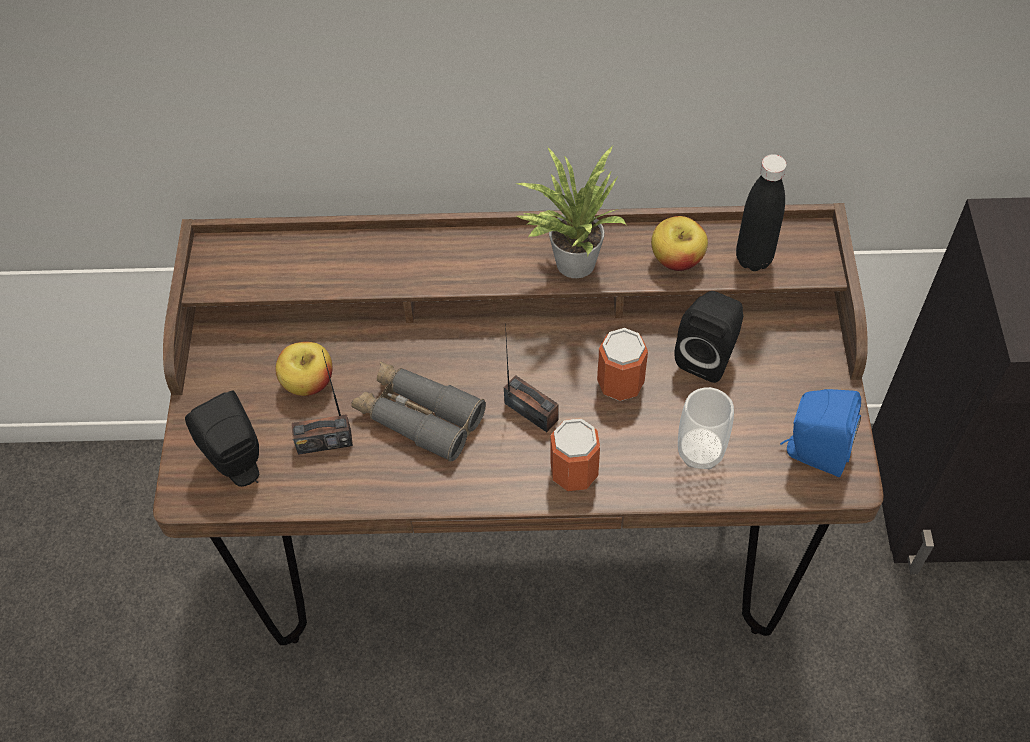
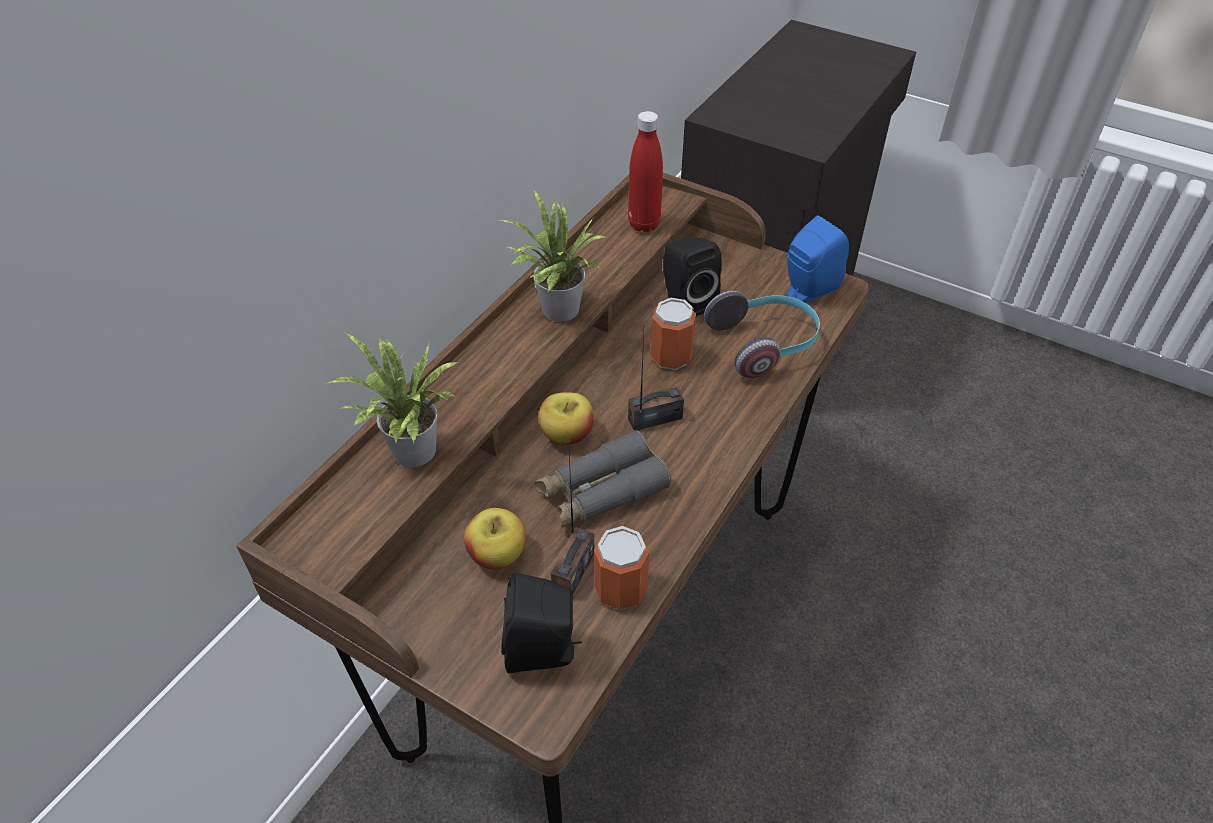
camera: 60 degrees left, 10 degrees down
(333, 263) = (410, 455): none -> potted plant
(574, 472) = (732, 420): can -> can (620, 590)
(677, 259) = (609, 258): apple -> apple (566, 434)
(700, 451) = (764, 344): cup -> headphones
(753, 259) = (644, 224): black bottle -> red bottle

